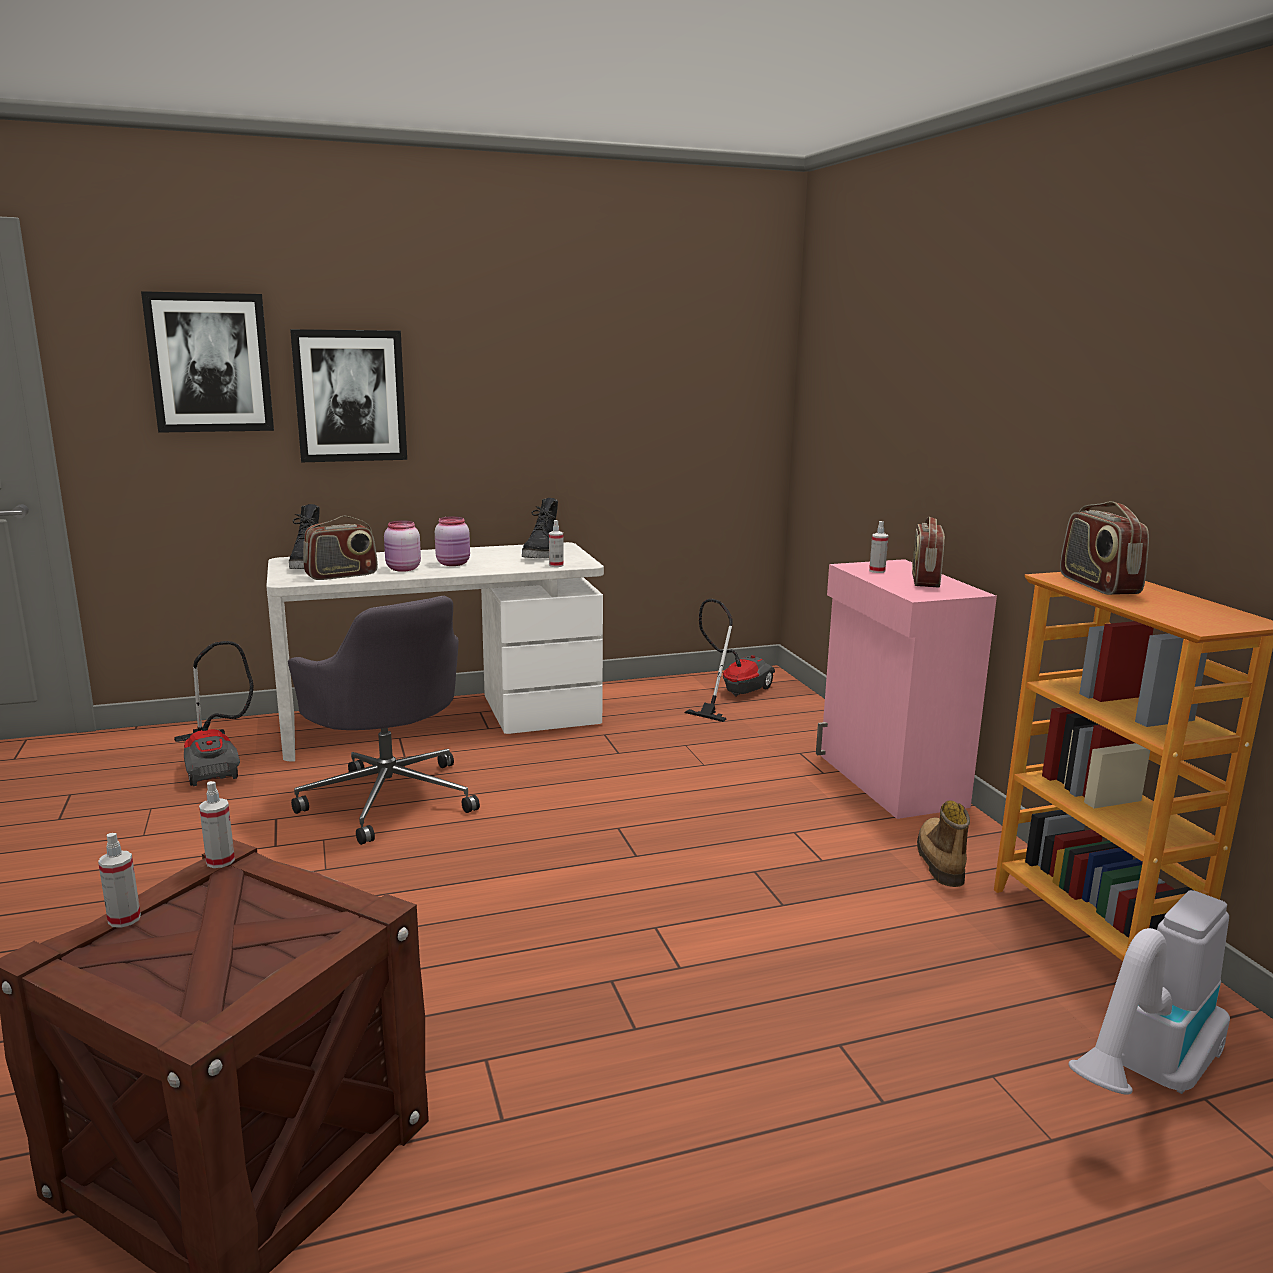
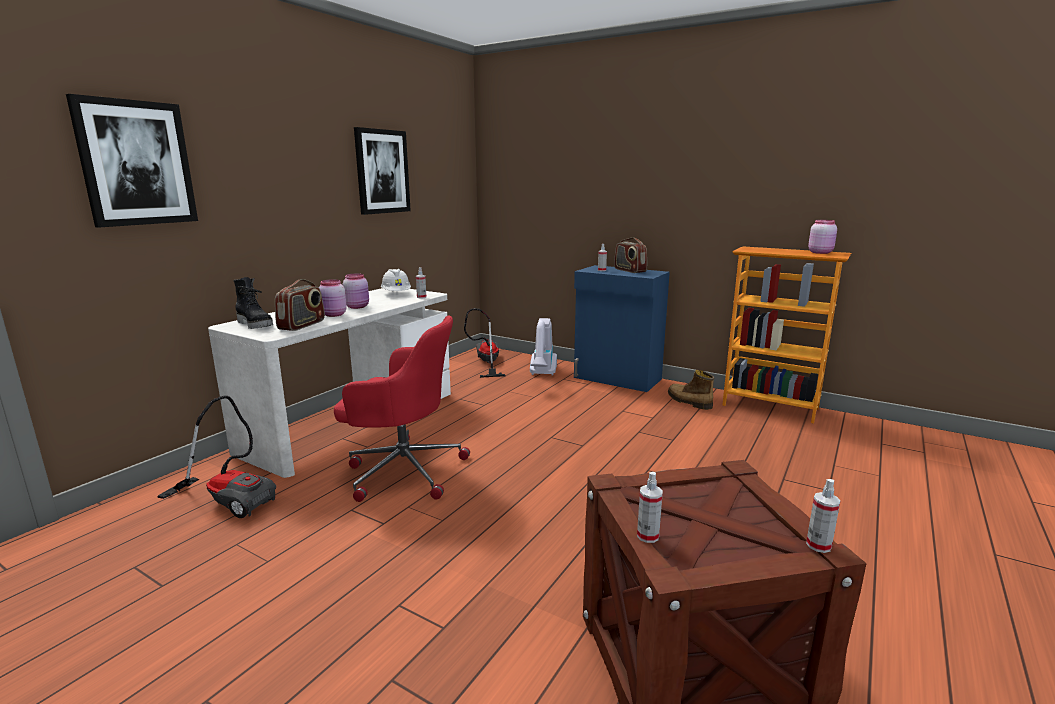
camera: 40 degrees left, 0 degrees up
(220, 861) = (615, 486): spray bottle -> spray bottle (818, 545)
(350, 396) = (248, 191): picture -> picture (382, 171)
(389, 798) = (403, 470): grey office chair -> red office chair
(542, 555) = (396, 294): black boot -> white hard hat
(889, 781) = (617, 379): pink cabinet -> blue cabinet
(1097, 585) = (764, 250): radio -> none
(1146, 1077) = (862, 445): vacuum cleaner -> vacuum cleaner (542, 375)
(1209, 612) = (820, 252): none -> pink jar

